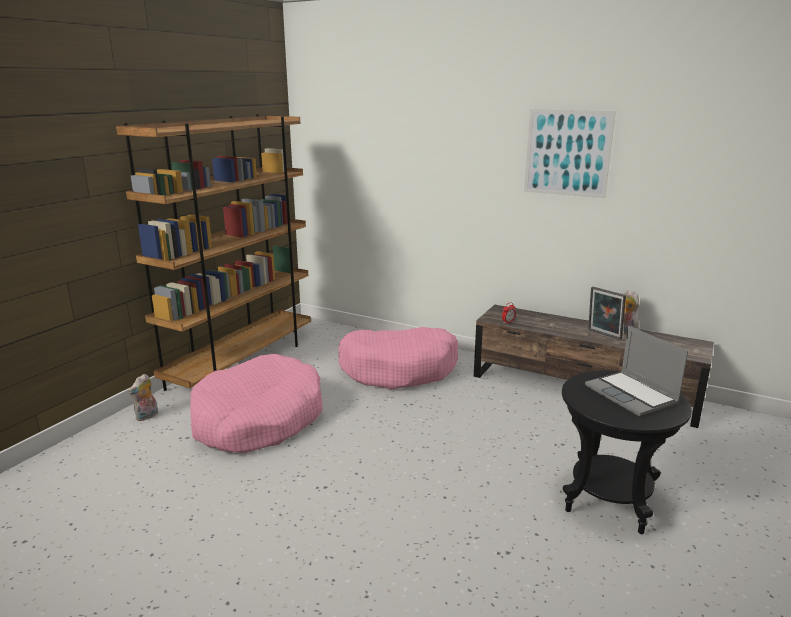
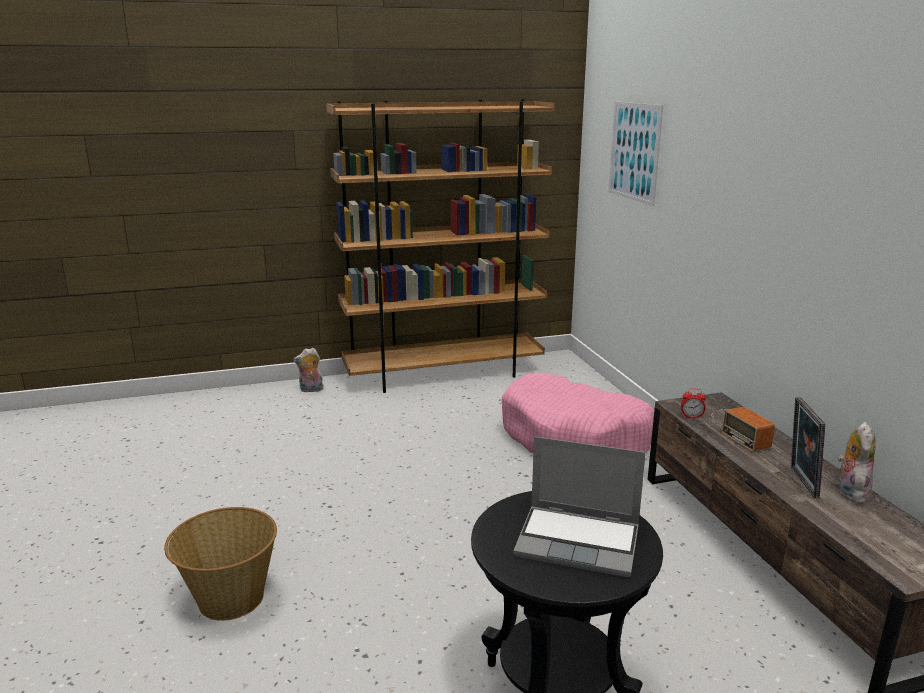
camera: 45 degrees right, 0 degrees up
(258, 419) = (376, 427): pink dog bed -> none
(371, 584) = (230, 598): none -> basket
(537, 319) = (741, 428): none -> radio
(567, 153) = (827, 173): picture -> picture (634, 152)
(632, 395) = (579, 542): laptop -> laptop turned 90 degrees counterclockwise

